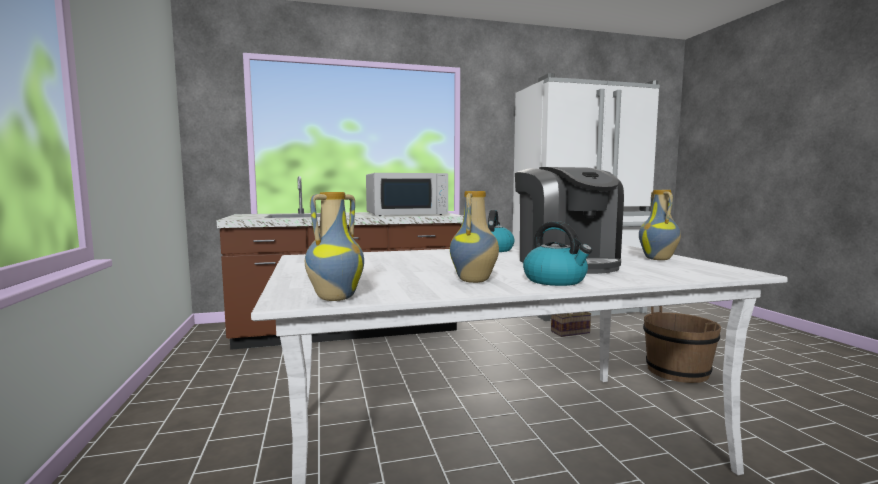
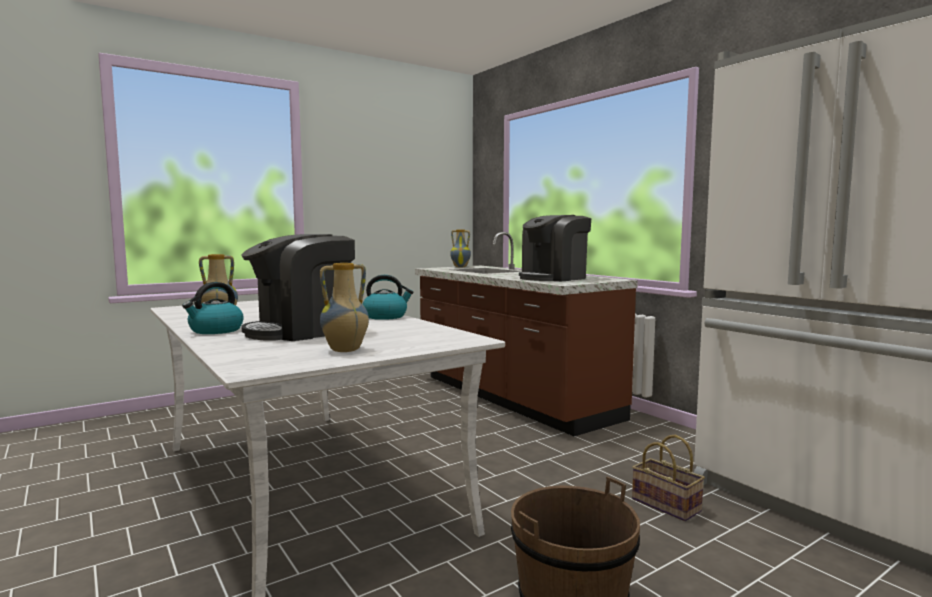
camera: 70 degrees right, 0 degrees up
(335, 298) = (175, 310): vase -> vase (460, 267)
(406, 214) = (553, 278): white microwave -> coffee machine

